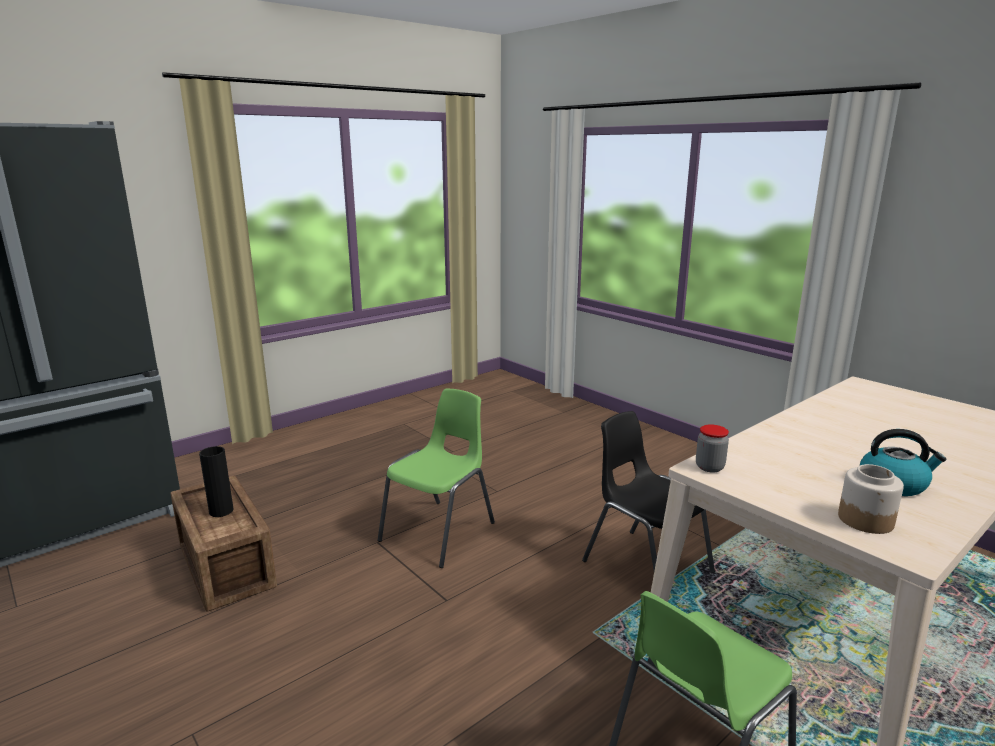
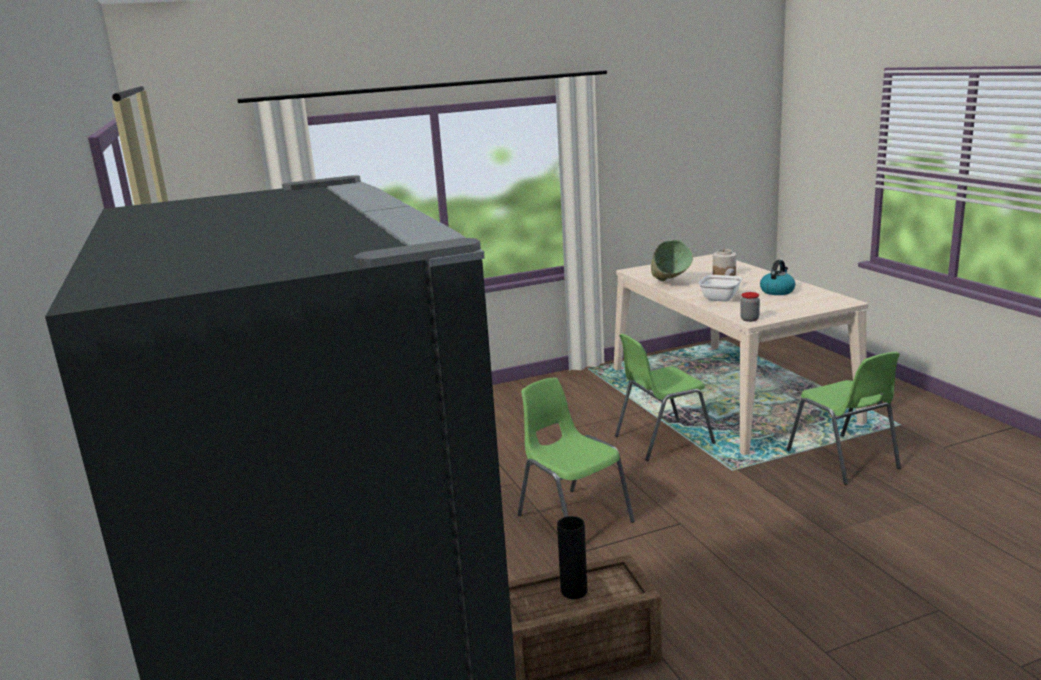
camera: 70 degrees left, 0 degrees up
(645, 566) = (662, 440): black chair -> green chair
(802, 444) = (722, 297): none -> frying pan
(828, 408) = (669, 283): none -> green bowl
(866, 520) = (815, 302): jar -> jar (724, 274)

